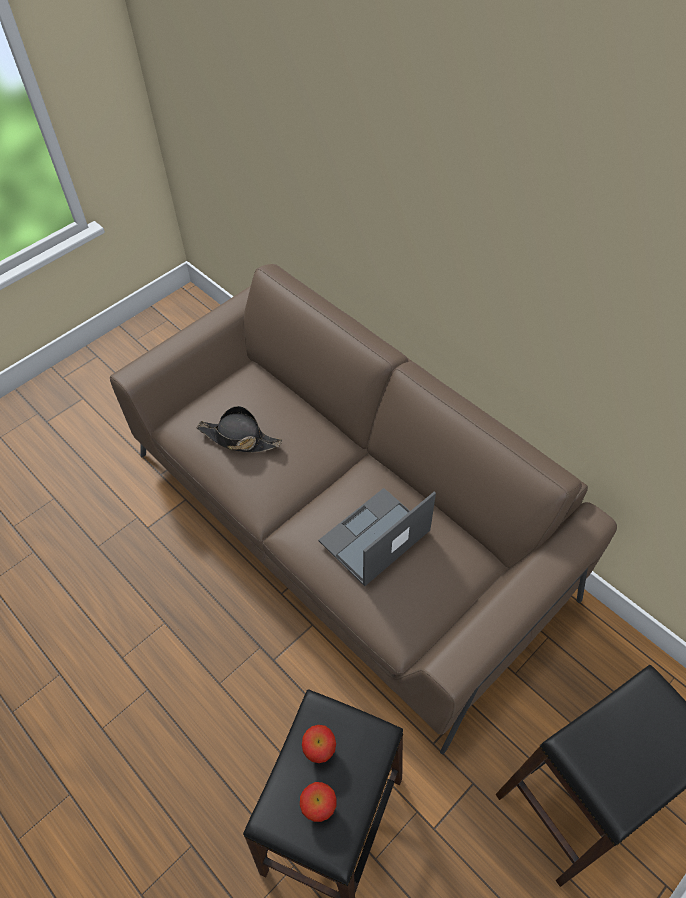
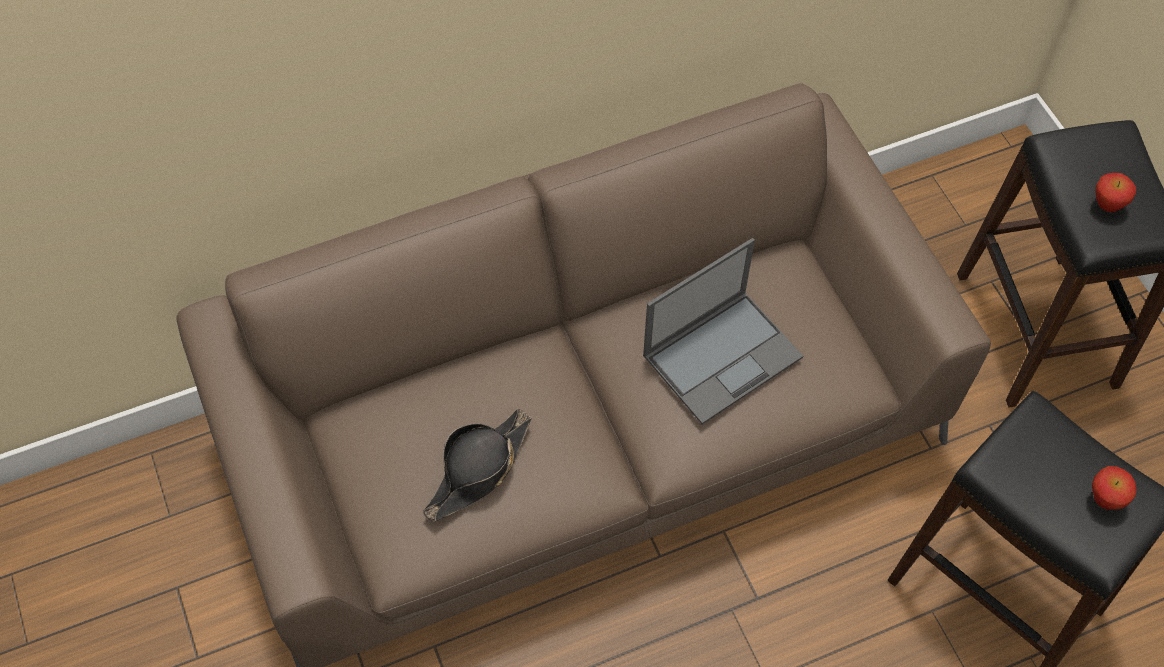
camera: 70 degrees left, 5 degrees up
(319, 750) = (1040, 479): apple -> apple (1107, 206)
(374, 537) = (723, 355): laptop -> laptop turned 105 degrees counterclockwise

